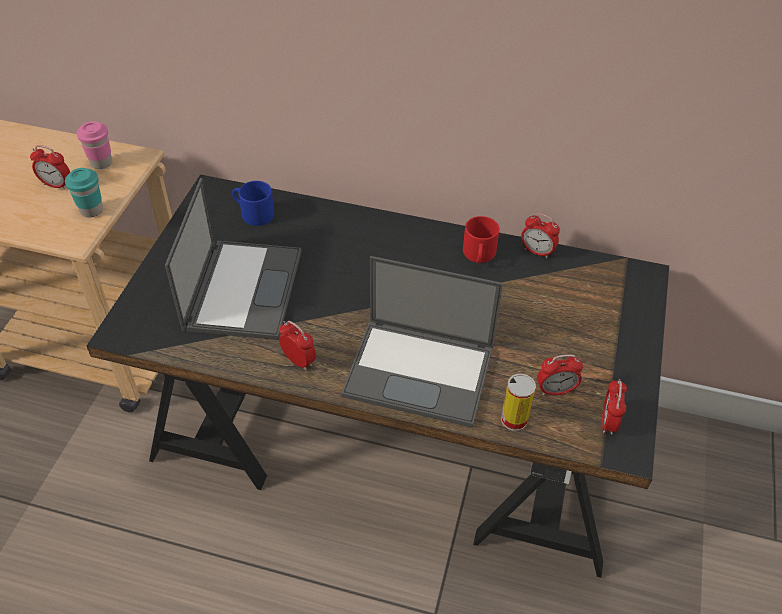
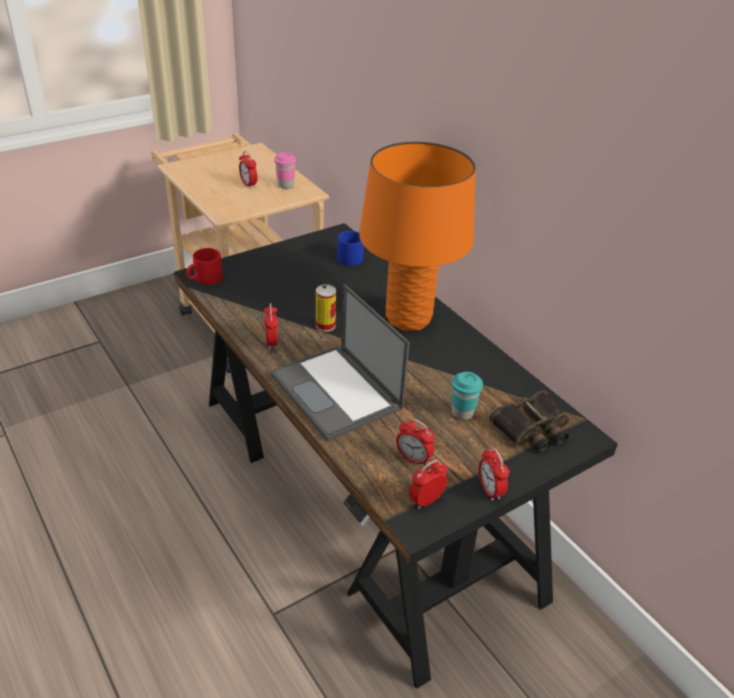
camera: 40 degrees right, 10 degrees down
(91, 210) = (250, 204): turquoise cup -> turquoise cup (462, 412)
(243, 288) = (290, 290): laptop -> none
(389, 250) = (408, 319): none -> orange table lamp
(479, 255) = (467, 355): red mug -> red mug (204, 279)
(514, 419) = (361, 455): can -> can (325, 325)
(537, 251) = (515, 376): alarm clock -> alarm clock (490, 490)
(604, 295) = (533, 429): none -> binoculars

